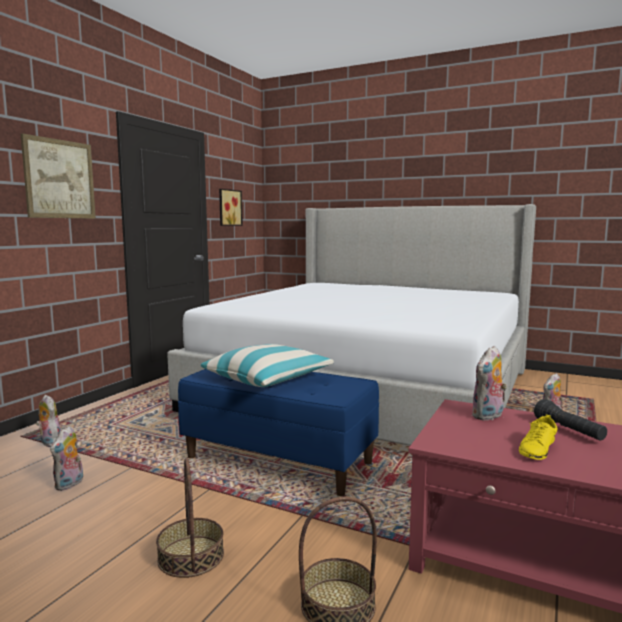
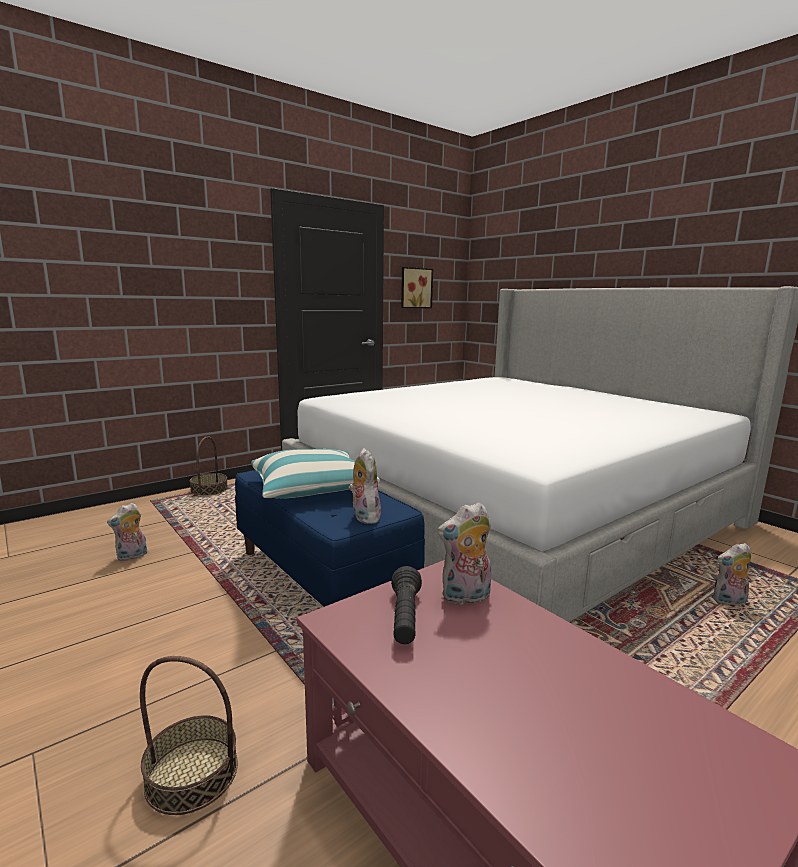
camera: 25 degrees right, 5 degrees up
(49, 443) = (162, 511): plush toy -> plush toy (363, 516)
(60, 179) = (202, 261): picture -> none
(190, 556) = (136, 662): basket -> basket (209, 490)
(537, 448) = (450, 670): yellow shoe -> none
(569, 431) = (544, 654): black flashlight -> black flashlight (405, 618)

